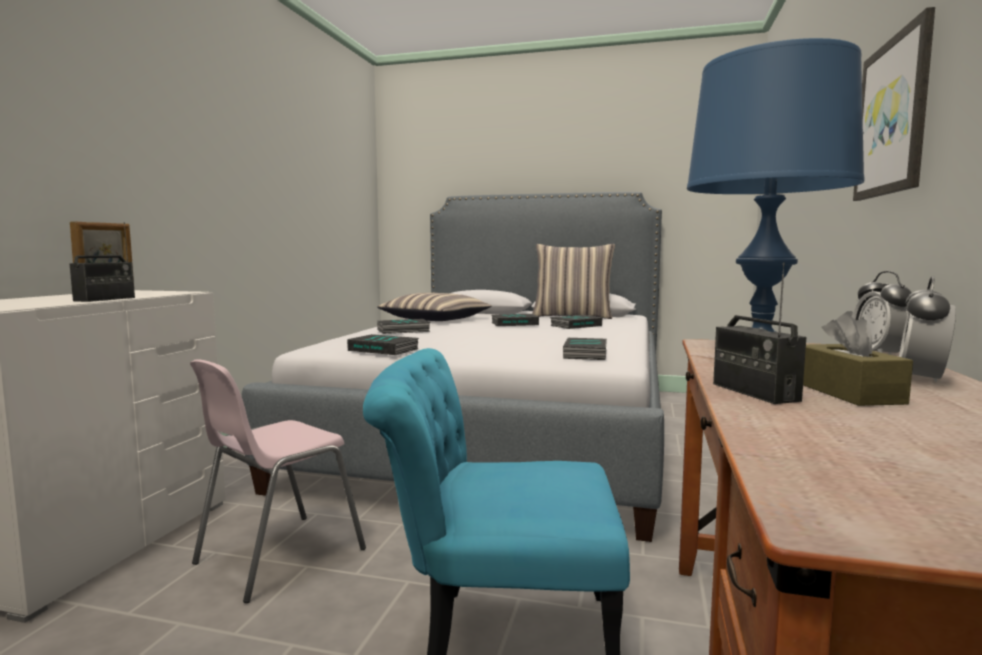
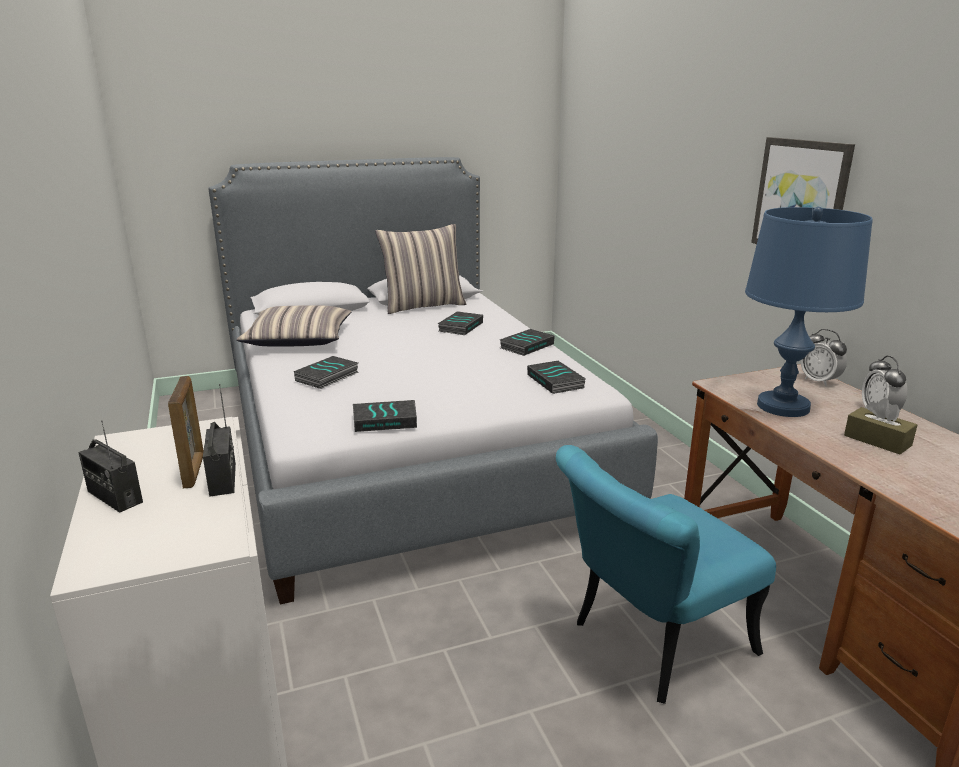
camera: 35 degrees left, 15 degrees up
(277, 556) = (407, 653): pink chair -> none
(515, 323) = (401, 334): book -> book (526, 345)
(754, 392) = (847, 454): radio -> radio (114, 497)

